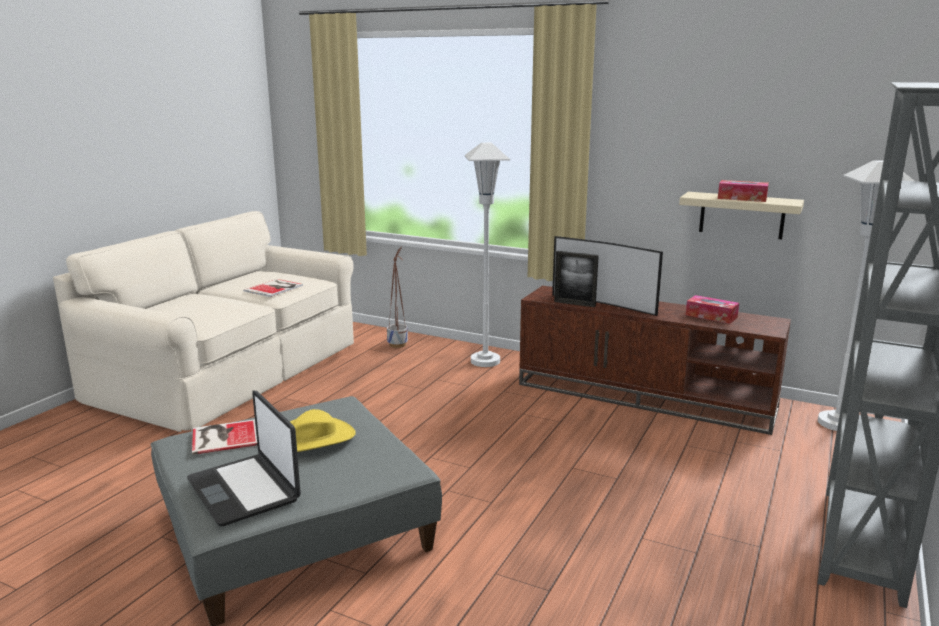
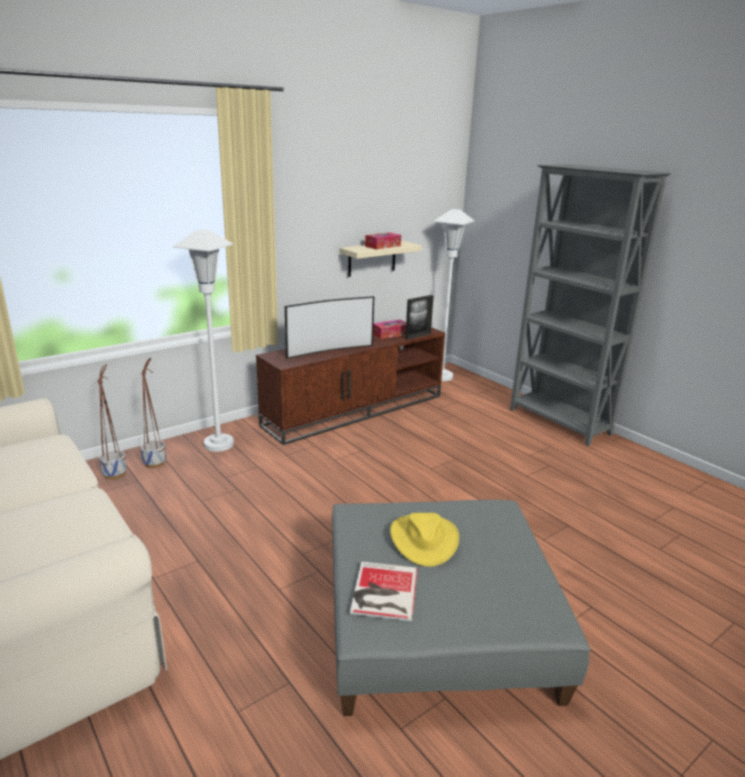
camera: 65 degrees left, 5 degrees up
(244, 490) = (500, 596): laptop -> none
(275, 288) = (39, 468): book -> none
(427, 350) = (154, 463): none -> planter
(574, 304) = (316, 358): picture frame -> picture frame (418, 336)

